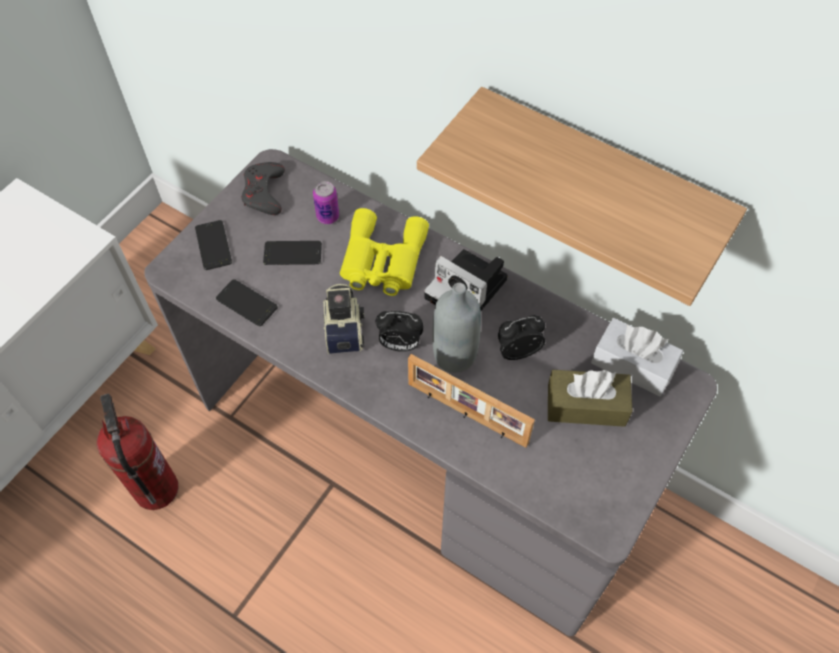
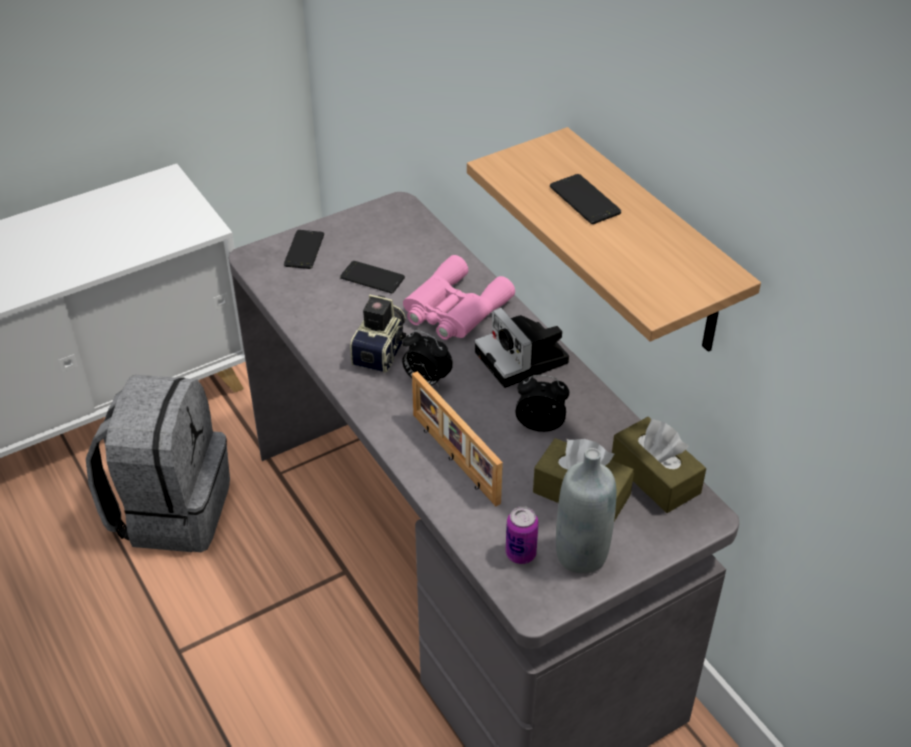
camera: 25 degrees right, 15 degrees down
(155, 489) = (171, 509): fire extinguisher -> grey backpack
(246, 303) = (304, 303): phone -> phone (584, 200)
(264, 192) = (377, 223): grey game controller -> none
(328, 216) = (424, 259): can -> can (520, 554)
(382, 261) = (453, 309): yellow binoculars -> pink binoculars
(454, 355) = (474, 407): grey bottle -> grey bottle (581, 555)
(633, 364) = (655, 476): white tissue box -> brown tissue box

